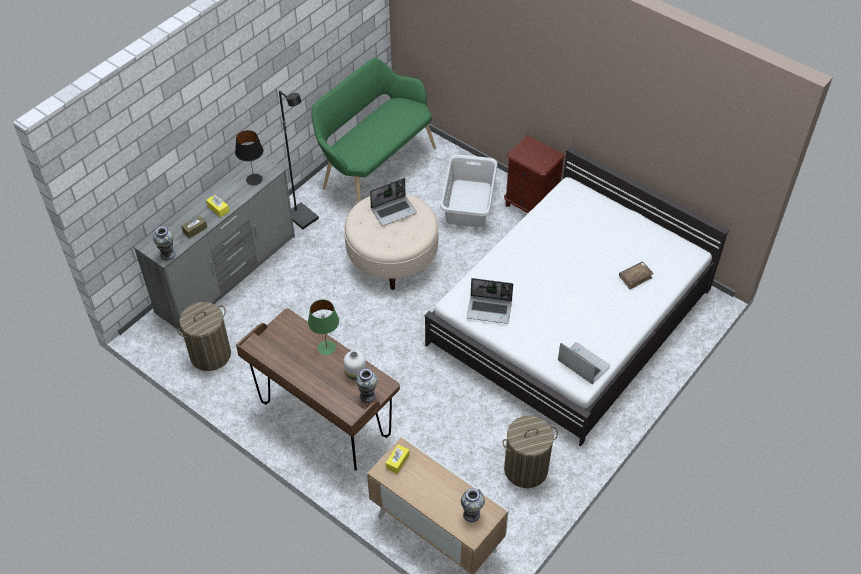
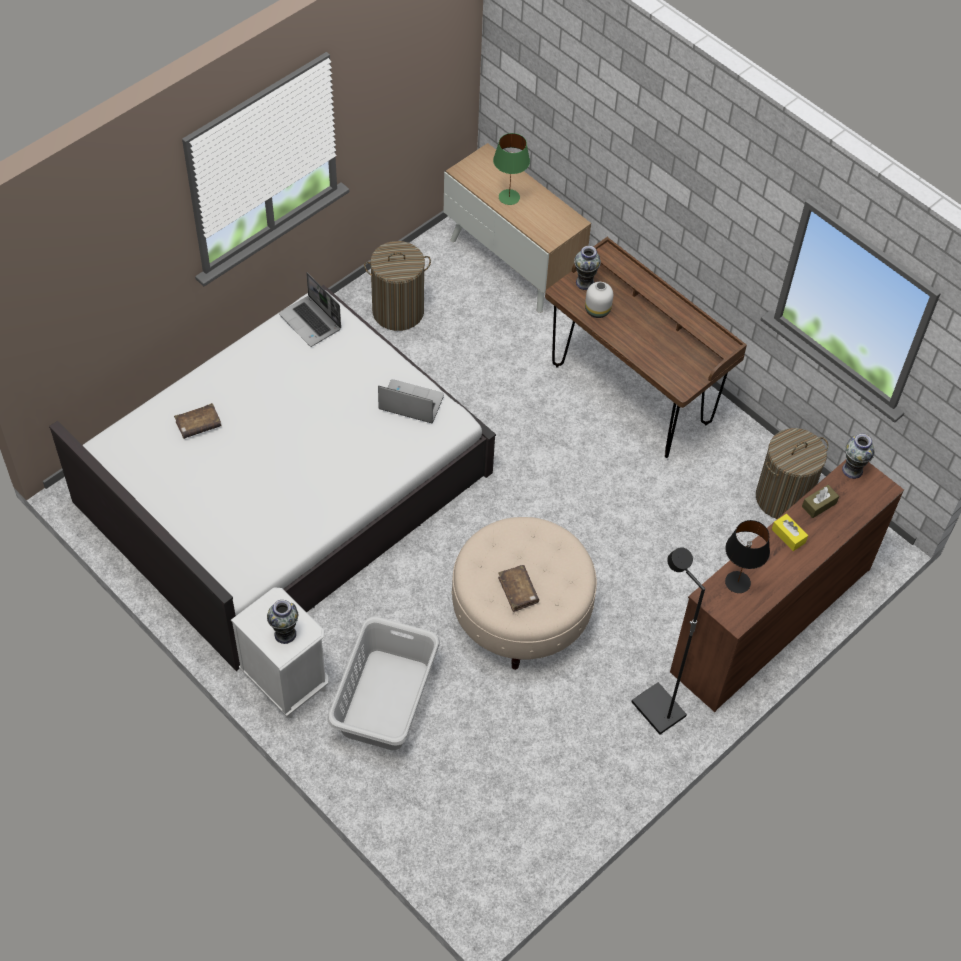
camera: 175 degrees left, 5 degrees up
(227, 274) = (770, 619): grey dresser -> brown dresser
(326, 347) = (632, 344): green table lamp -> green table lamp (509, 197)
(374, 167) = (531, 799): green bench -> none
(394, 211) = (518, 591): laptop -> brown book
(397, 461) = (556, 229): yellow tissue box -> none
(471, 514) = (484, 172): vase -> vase (285, 634)
(530, 205) = (286, 682): brown nightstand -> white nightstand

